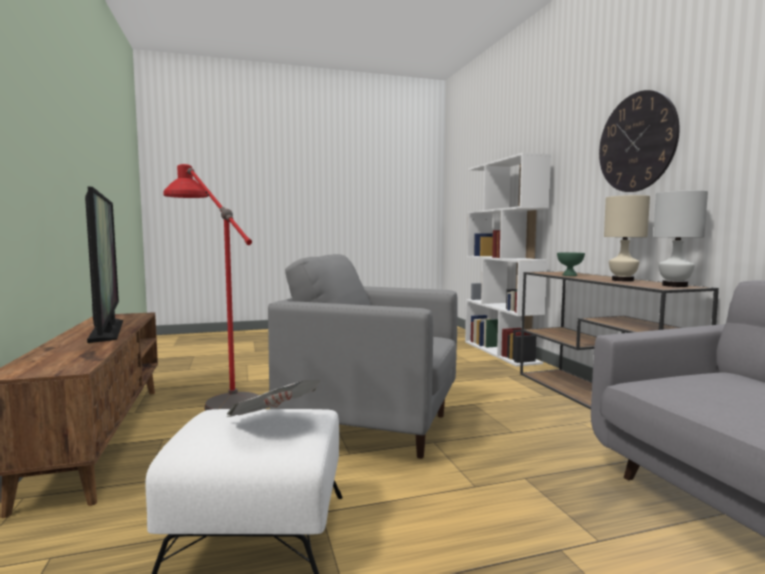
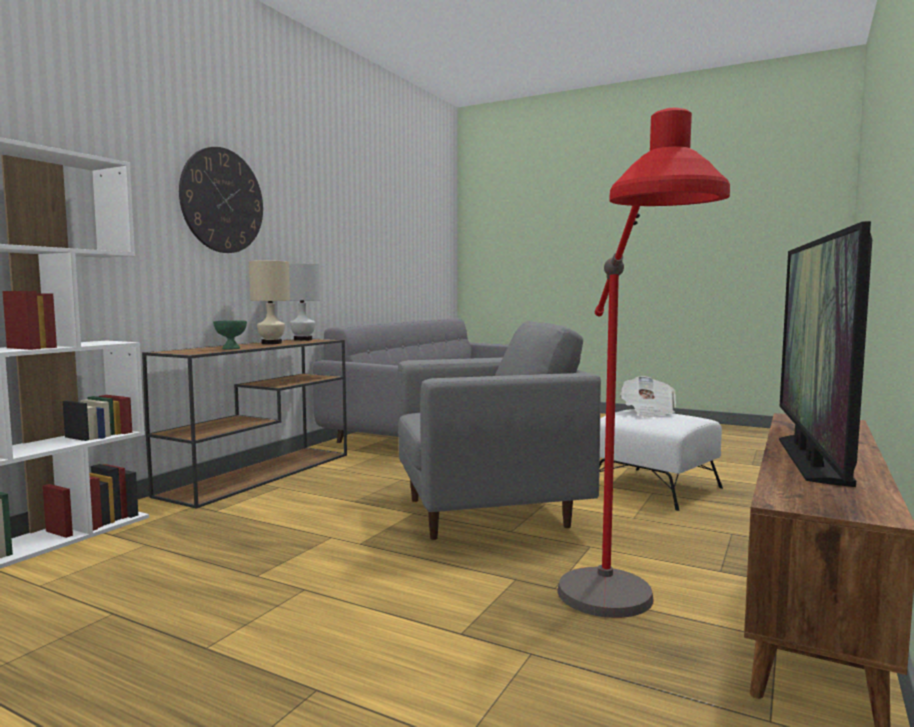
camera: 135 degrees left, 0 degrees up
(373, 427) = (488, 513): grey armchair -> grey armchair turned 75 degrees counterclockwise

